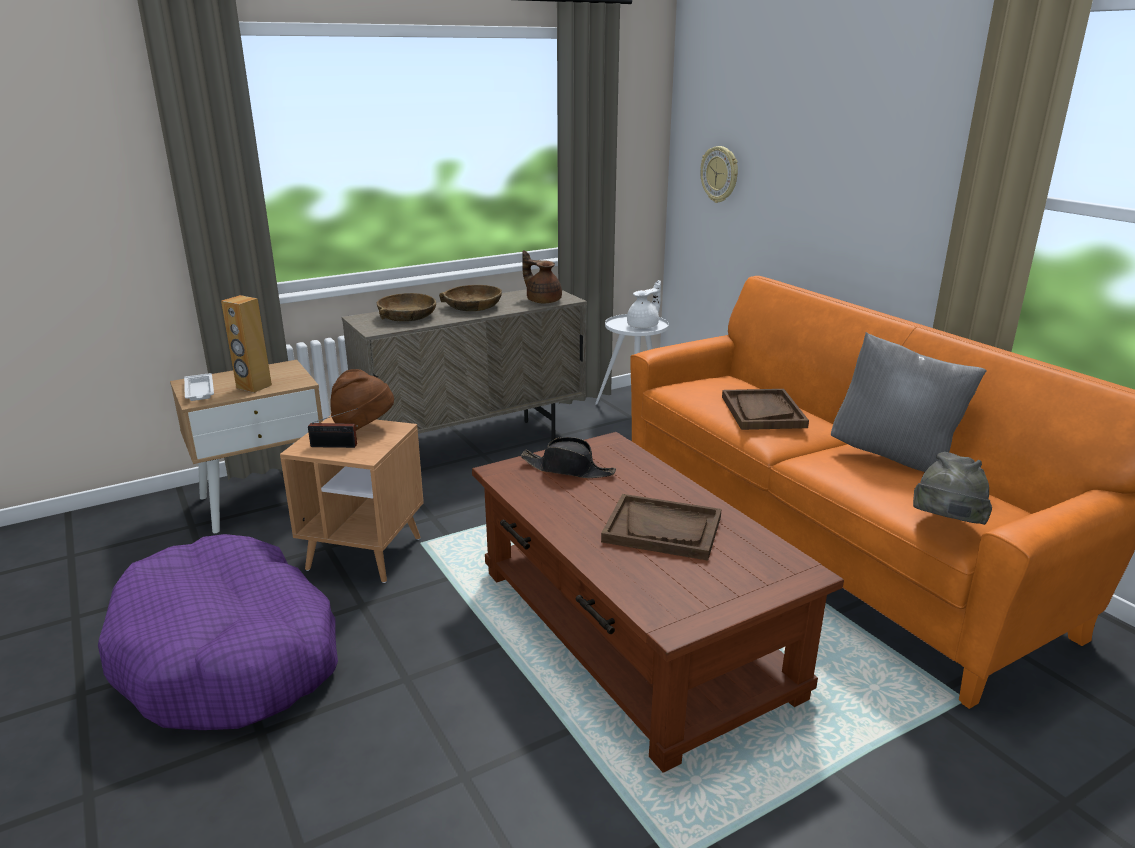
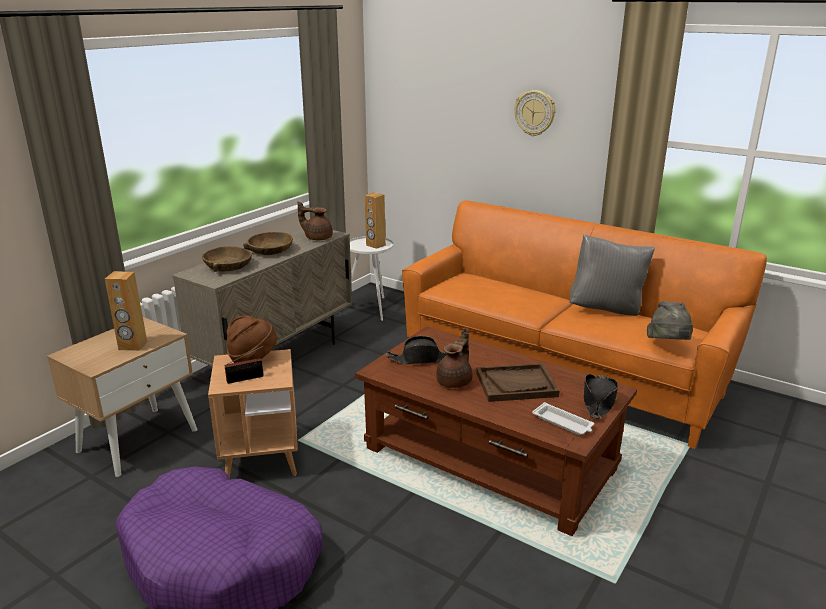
camera: 25 degrees left, 0 degrees up
(199, 391) = (88, 359): white tray -> white tray (563, 423)
(583, 506) = (455, 381): none -> brown teapot
(644, 326) = (375, 245): white teapot -> brown speaker
(720, 174) = (415, 129): wall clock -> wall clock (535, 113)
(762, 412) = (512, 294): brown tray -> none
(762, 581) = (598, 401): none -> black hat

